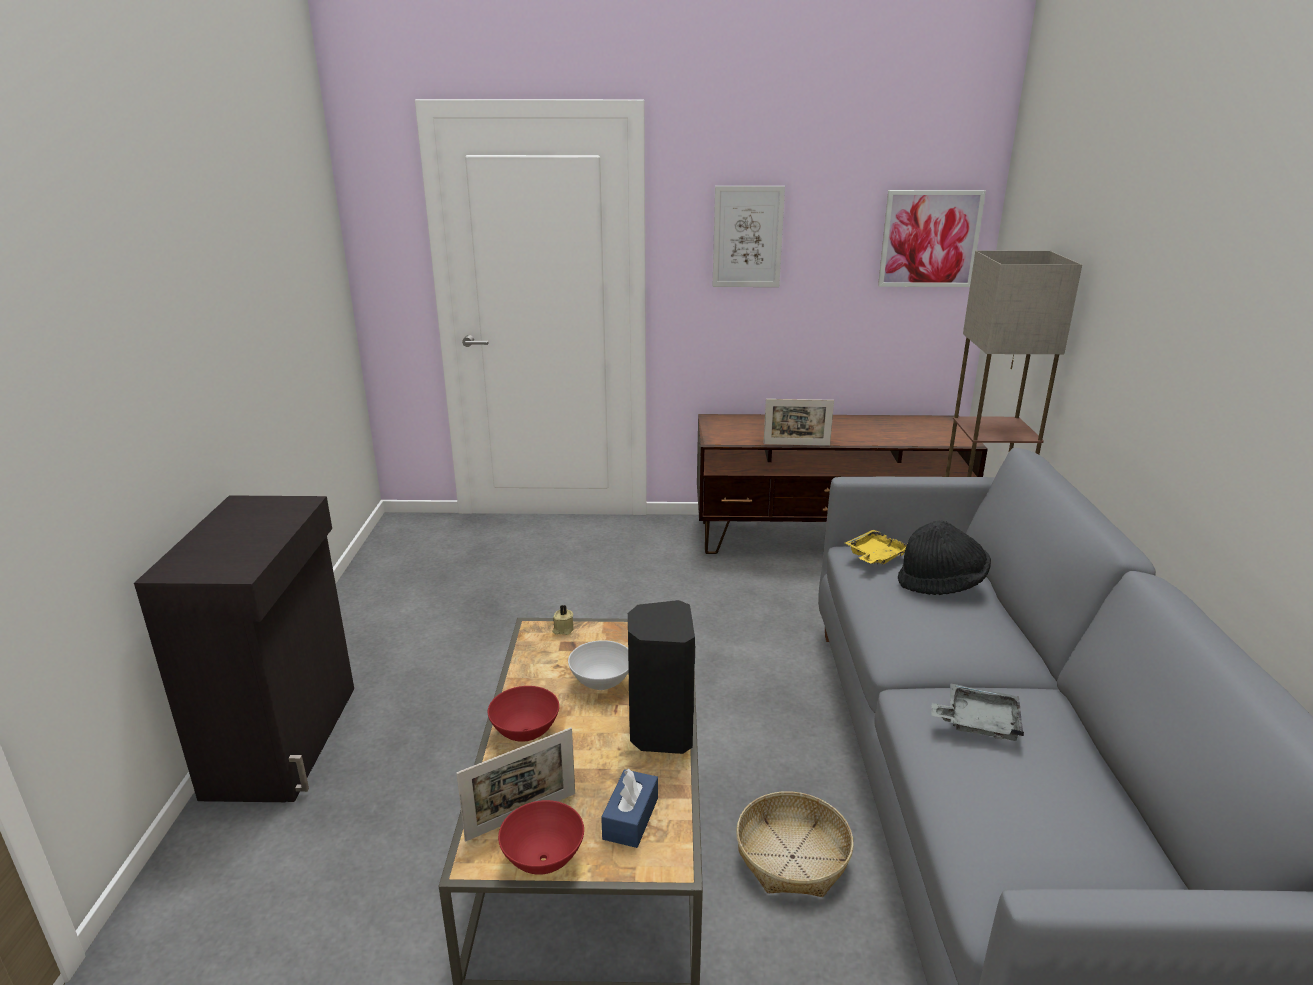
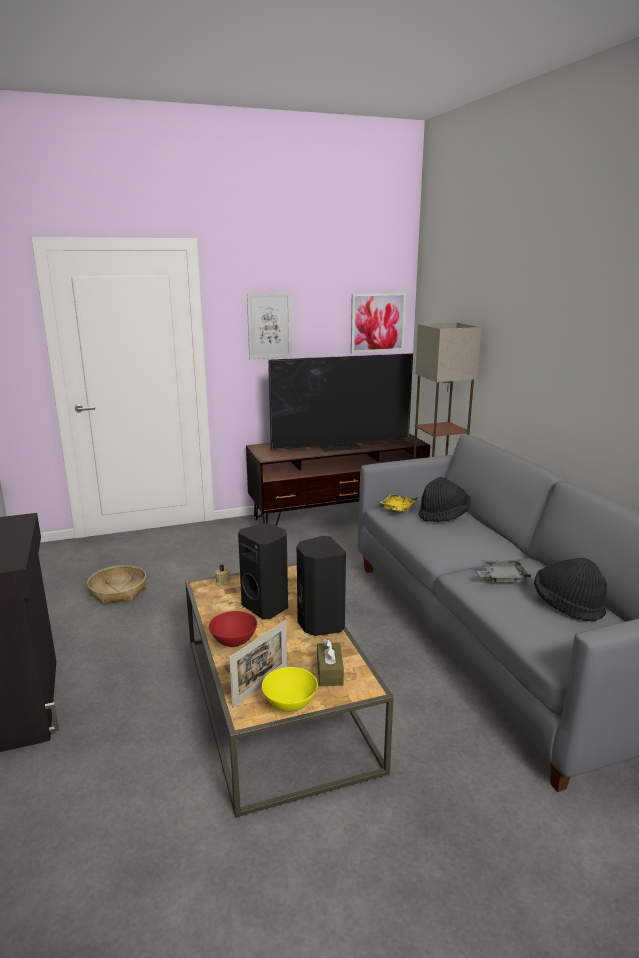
camera: 20 degrees left, 5 degrees down
(543, 860) = (289, 705): red bowl -> yellow bowl
(602, 684) = (266, 607): white bowl -> black speaker
(630, 818) = (329, 672): blue tissue box -> brown tissue box
(792, 856) = (405, 689): basket -> basket (118, 592)
(796, 444) = (319, 455): picture frame -> none
(838, 434) = (341, 446): none -> television
(1068, 806) = (567, 605): none -> black hat

